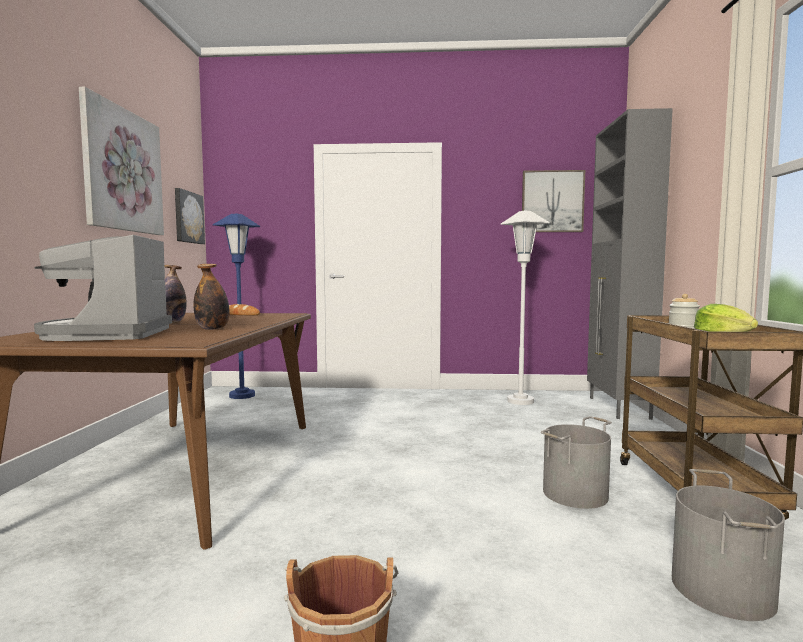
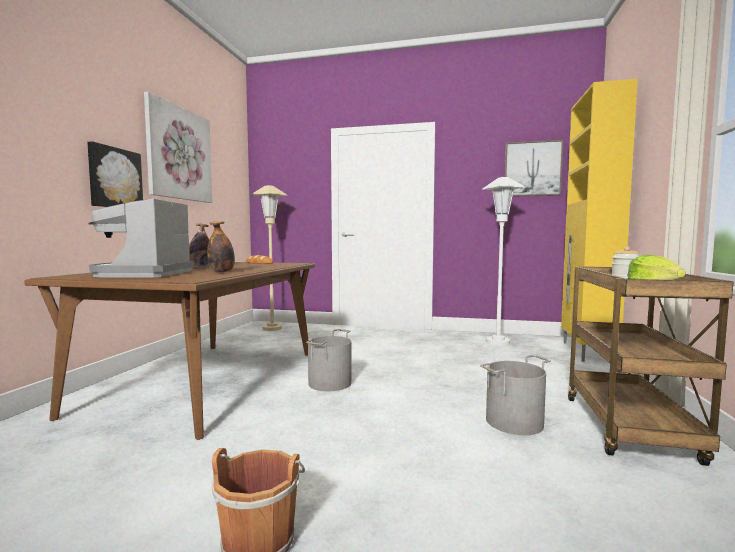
camera: 10 degrees right, 0 degrees up
(188, 217) = (234, 189): picture -> picture (114, 178)
(242, 395) = (272, 328): blue floor lamp -> beige floor lamp
(618, 408) = (587, 352): grey cabinet -> yellow cabinet
(723, 590) = (621, 517): grey bucket -> grey bucket (330, 383)

